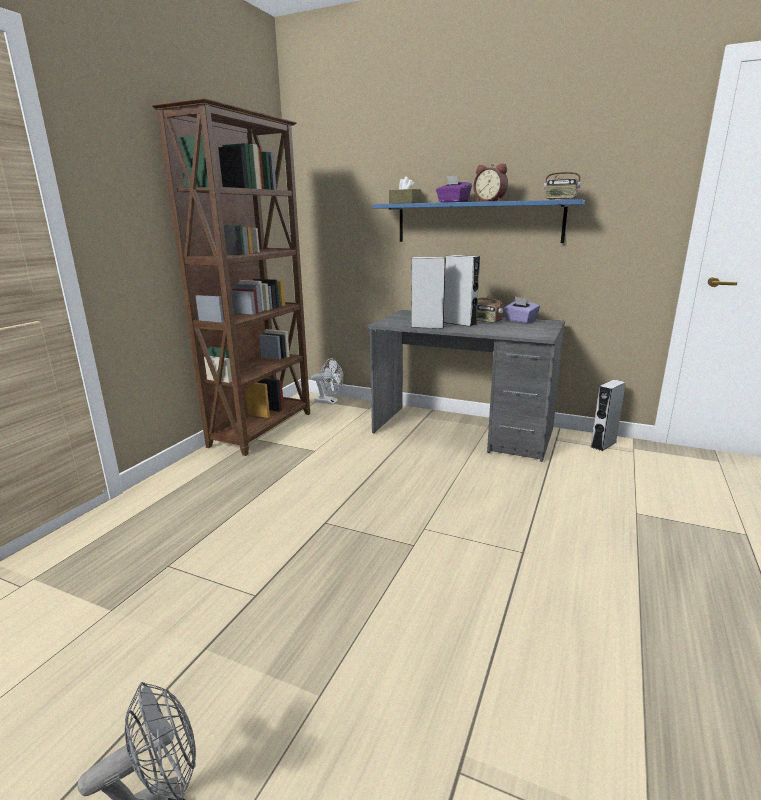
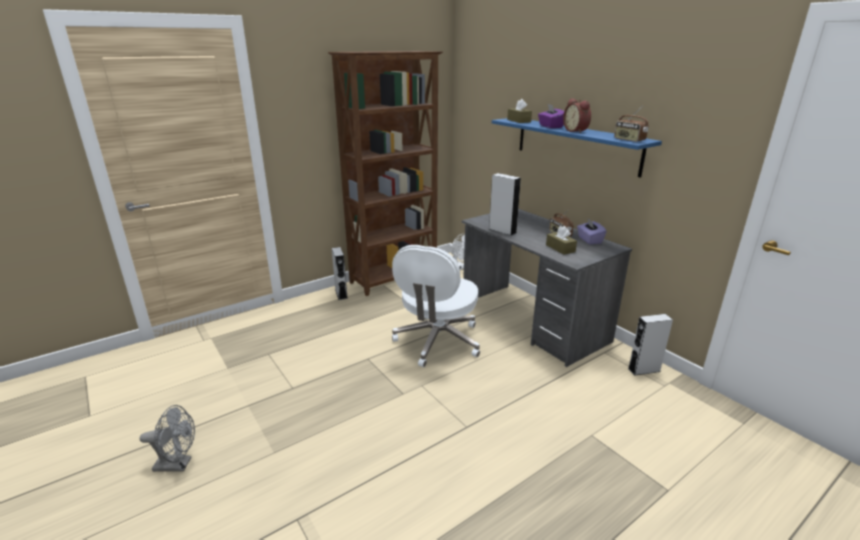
camera: 30 degrees right, 5 degrees up
(389, 478) = (437, 342): none -> white office chair
(460, 323) = (533, 232): grey speaker -> grey speaker (341, 294)
(508, 330) = (560, 248): none -> brown tissue box

